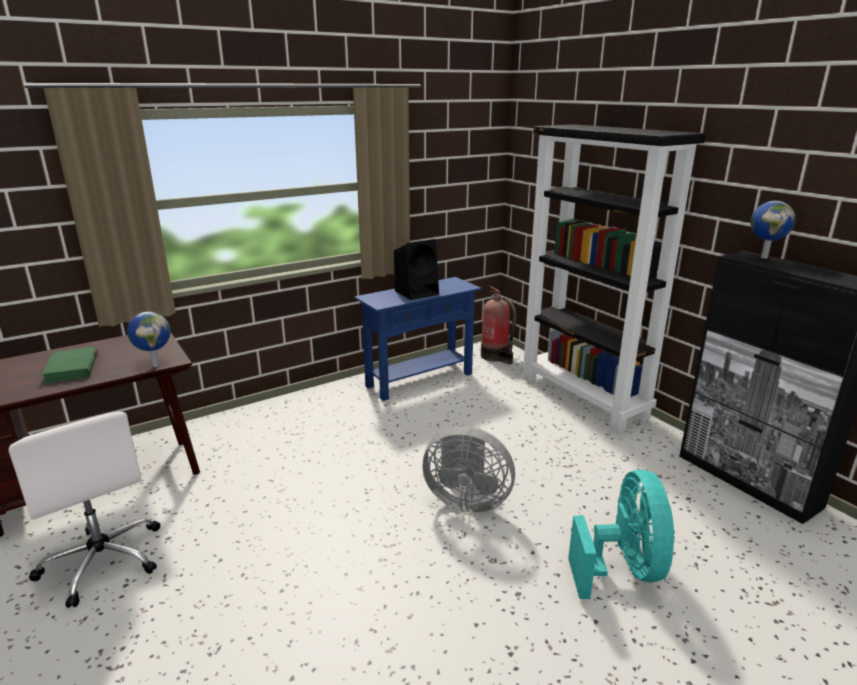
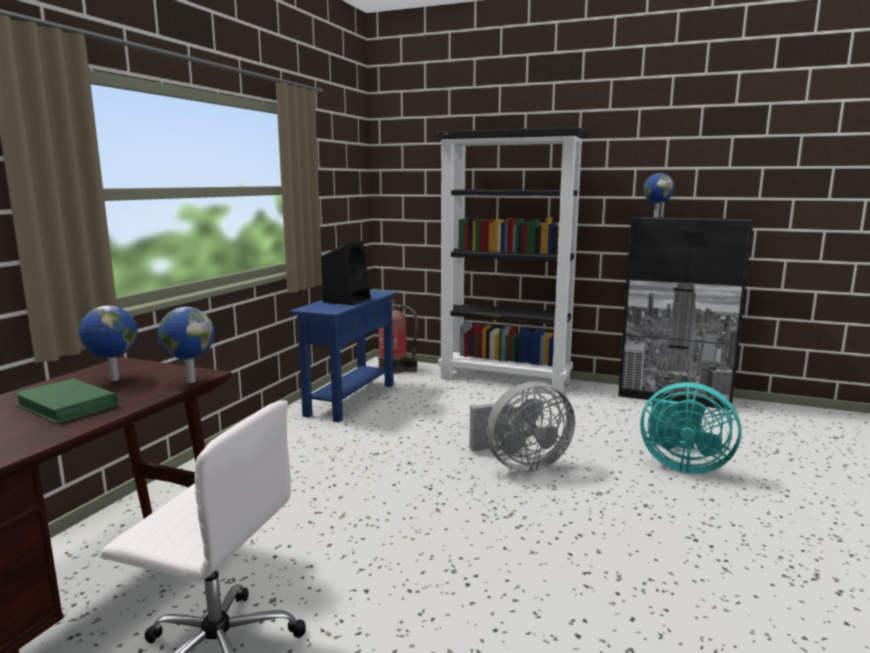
camera: 35 degrees left, 10 degrees down
(126, 350) = (113, 380): none -> globe
(623, 568) = (682, 465): turquoise fan -> turquoise fan turned 150 degrees clockwise

